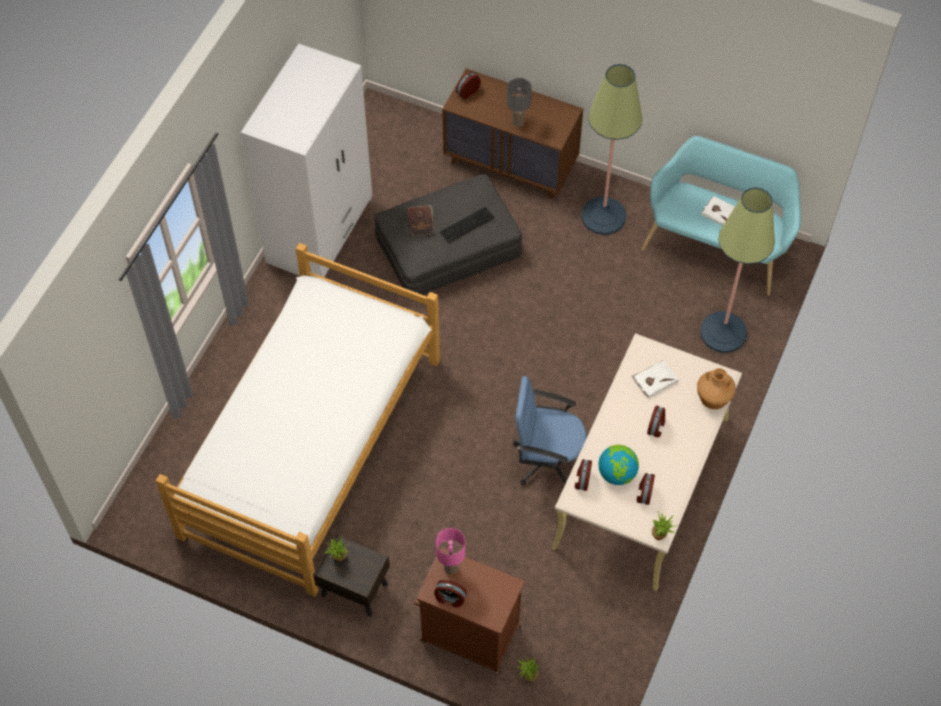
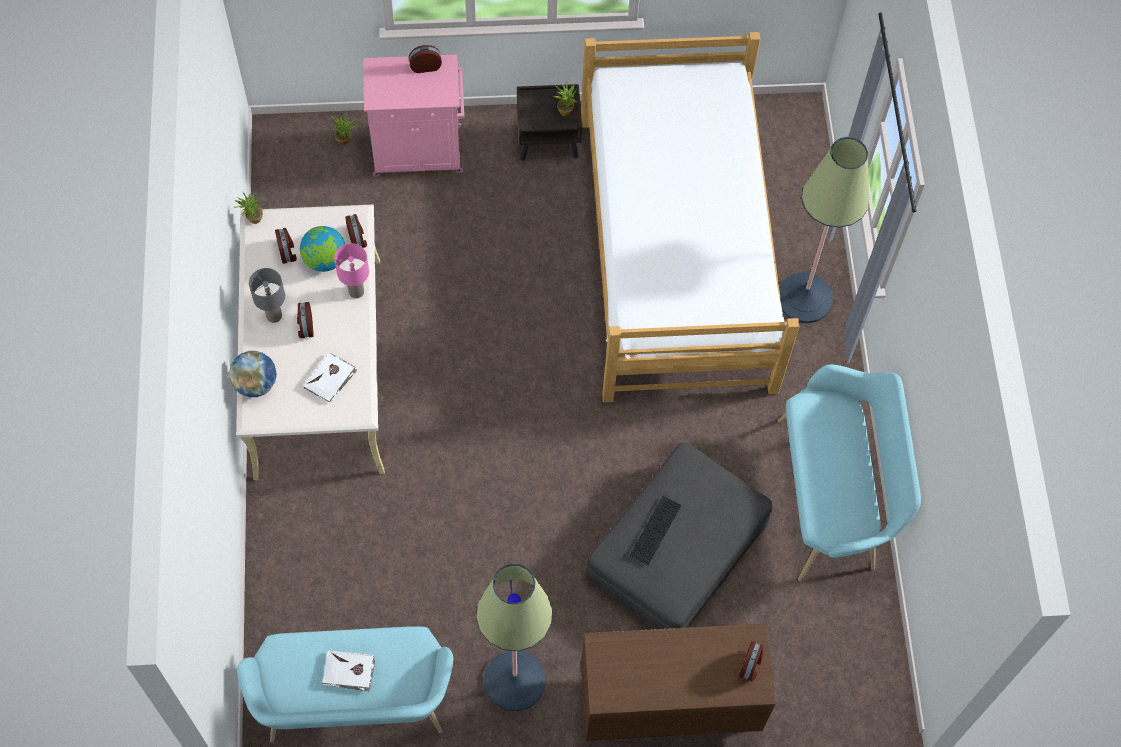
camera: 150 degrees right, 5 degrees up
(320, 230) = (833, 496): white wardrobe -> turquoise bench
(421, 222) = (710, 508): brown book -> none
(451, 568) = (439, 91): pink table lamp -> pink table lamp (356, 291)
(468, 633) = (419, 151): brown cabinet -> pink cabinet
(518, 122) = (660, 649): grey table lamp -> grey table lamp (273, 316)
(547, 458) = (430, 347): blue office chair -> none
(712, 400) = (256, 384): brown vase -> globe
(723, 332) = (300, 586): floor lamp -> floor lamp (804, 298)

